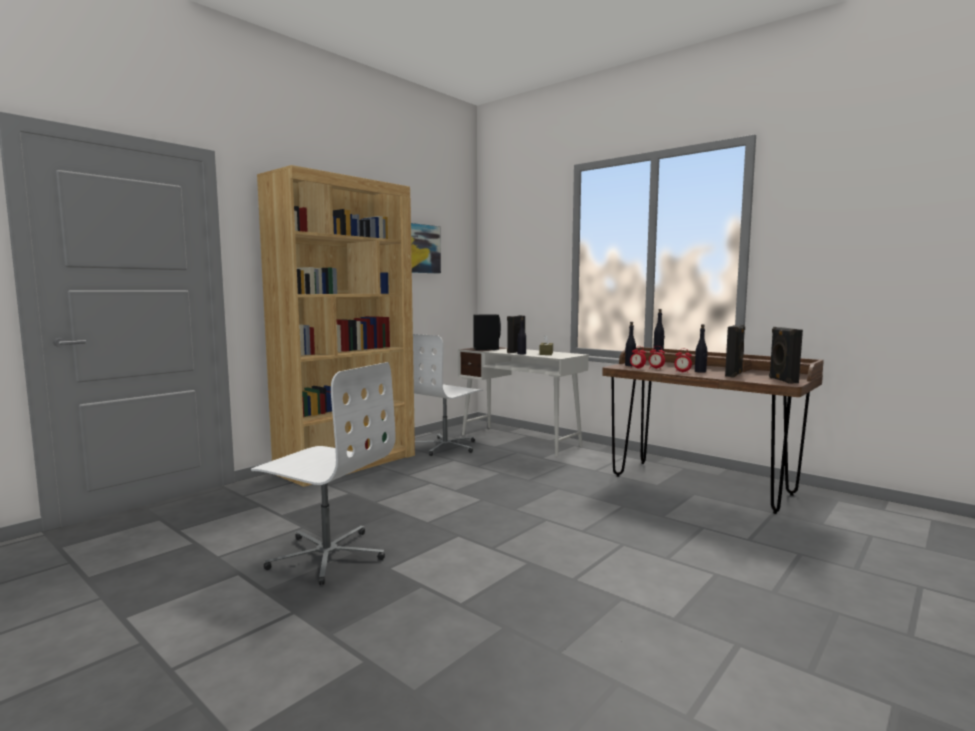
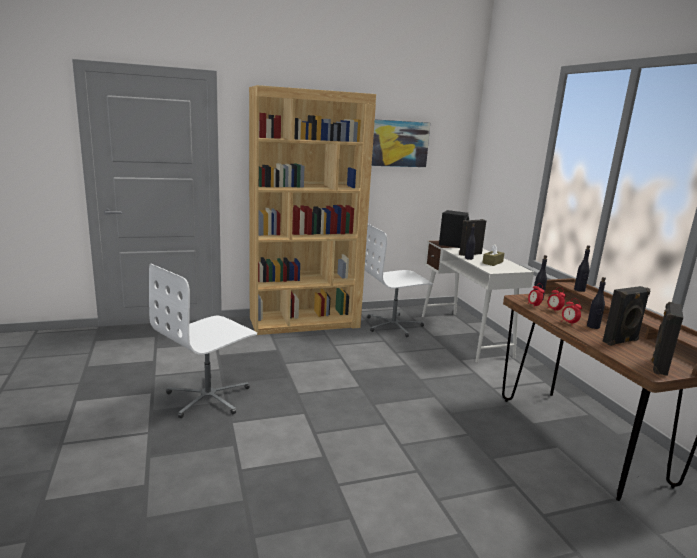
camera: 30 degrees right, 10 degrees up
(327, 555) = (209, 397): white office chair -> white office chair turned 75 degrees clockwise

